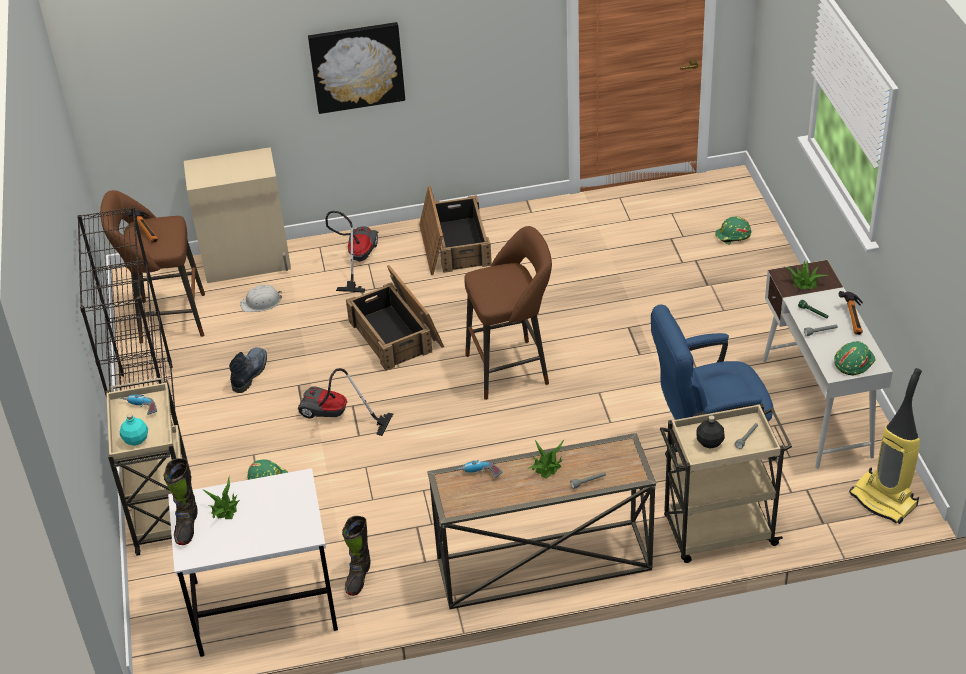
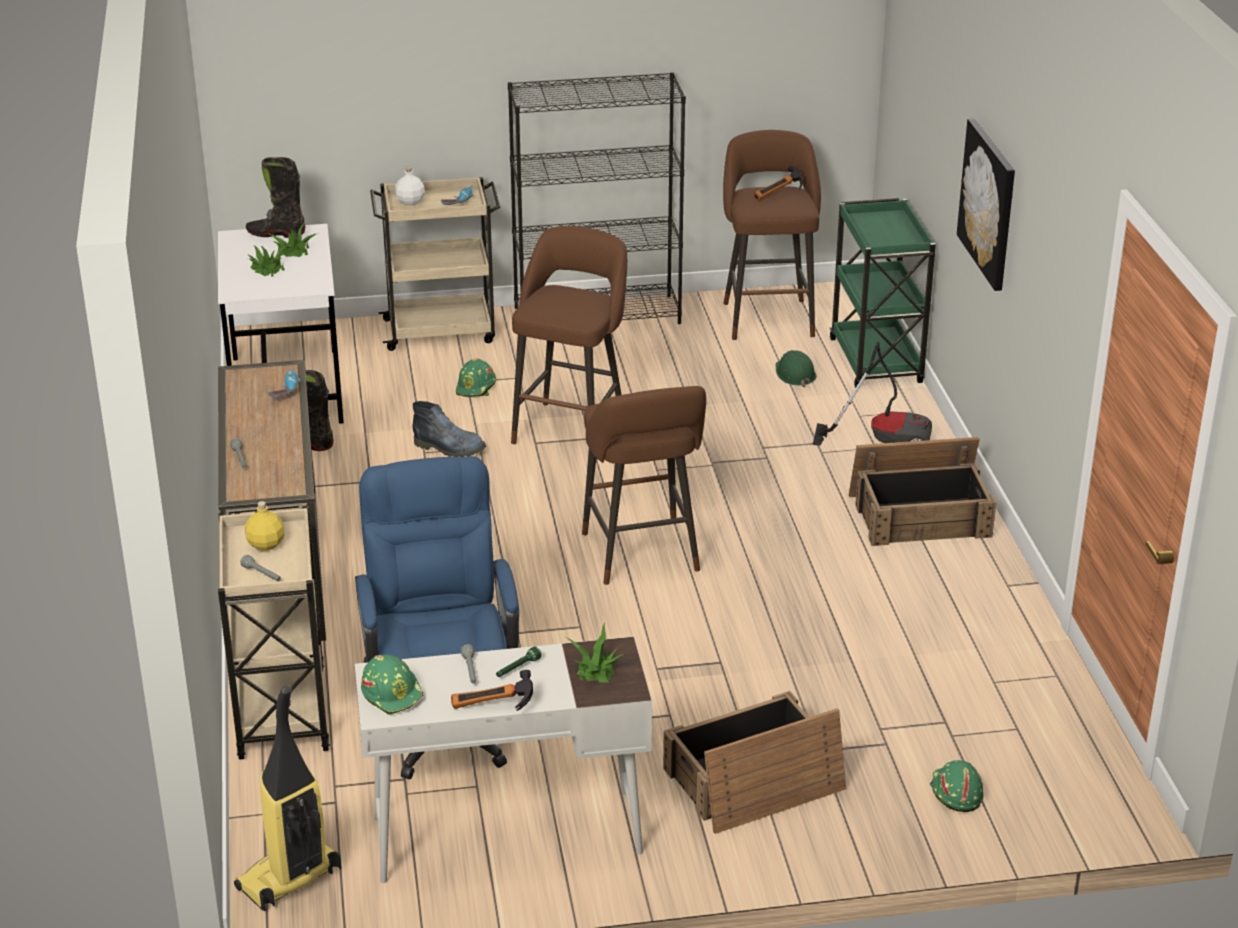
camera: 90 degrees right, 10 degrees down
(136, 440) = (410, 202): turquoise bottle -> white bottle
(248, 263) = (876, 362): beige cabinet -> green cart
(250, 372) = (661, 371): boot -> boot (451, 448)
(261, 302) = (794, 374): white hard hat -> green hard hat
(336, 417) = (571, 427): vacuum cleaner -> brown stool
(397, 333) = (724, 469): crate -> crate (753, 781)
(547, 466) = (279, 433): potted plant -> potted plant (268, 269)
(709, 442) = (265, 544): black bottle -> yellow bottle

